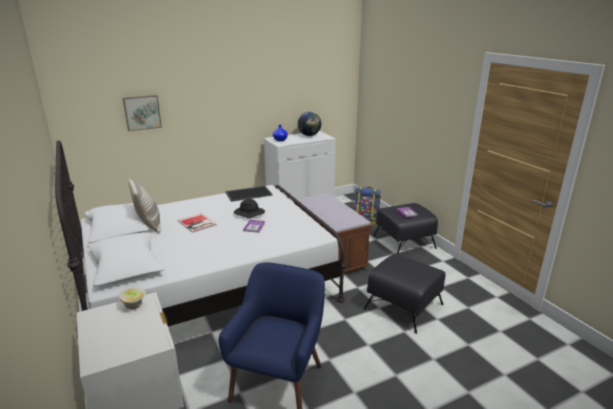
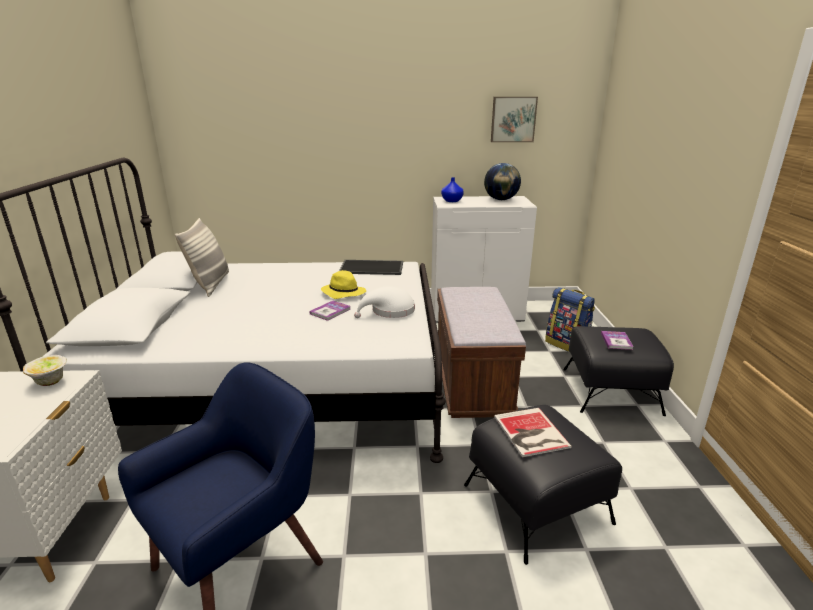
camera: 25 degrees right, 0 degrees up
(142, 112) = (267, 142): picture -> picture (513, 119)
(196, 223) = (265, 293): book -> book (530, 433)
(248, 213) = (343, 293): black hat -> yellow hat
(290, 219) = (389, 311): none -> white hat

